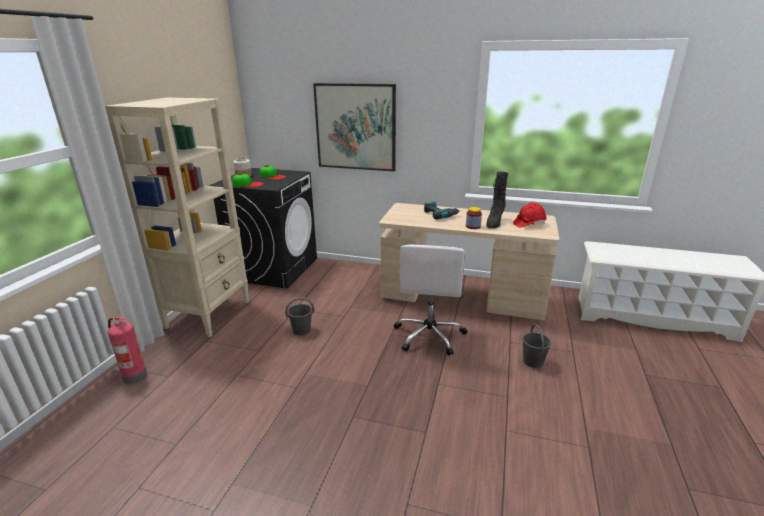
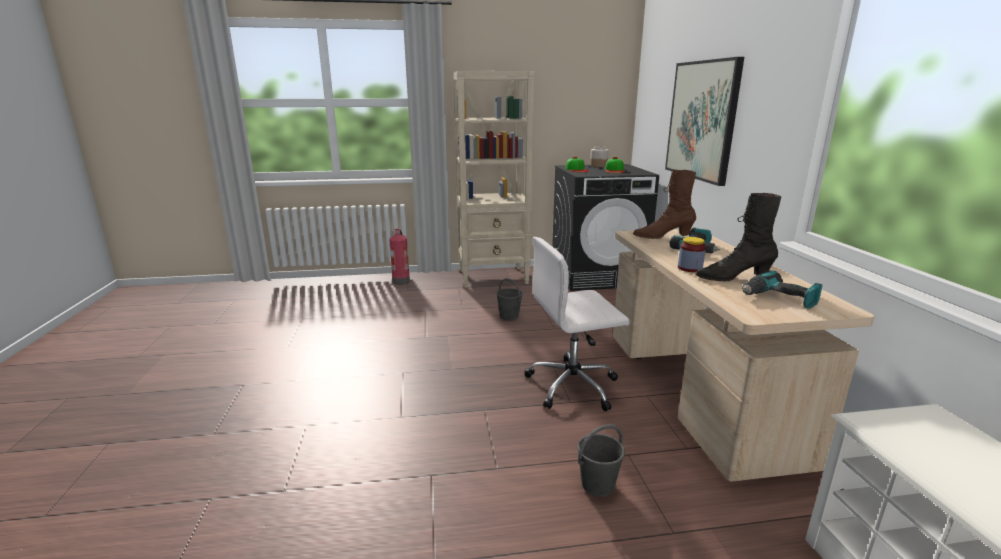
camera: 65 degrees right, 5 degrees down
(406, 215) = (662, 237): none -> brown boot
(529, 224) = (779, 299): red hard hat -> power drill

